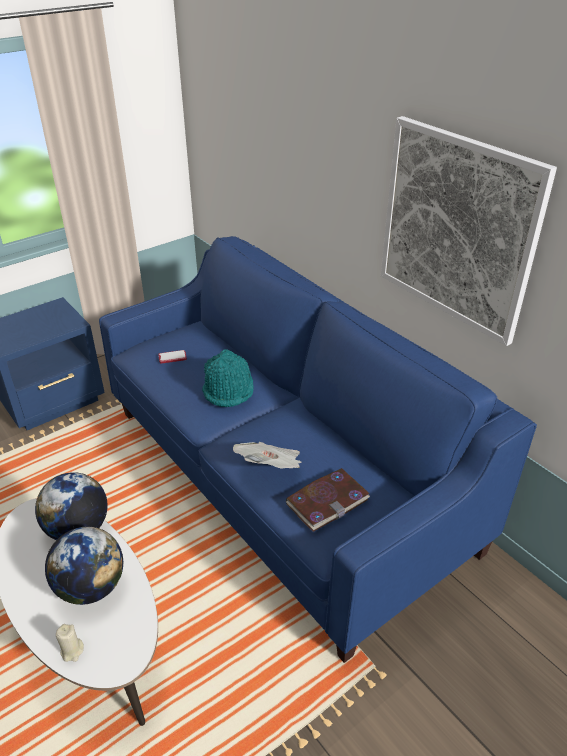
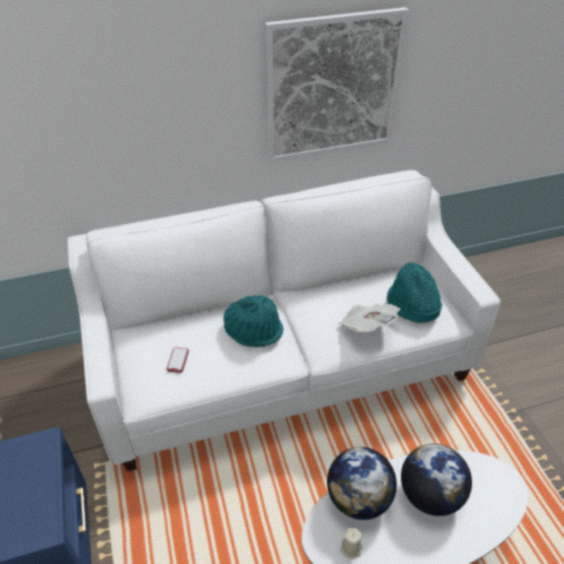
camera: 70 degrees left, 5 degrees up
(72, 651) = (493, 517): beige candle -> beige candle (351, 548)
(283, 476) = (281, 363): blue sofa -> white sofa
(327, 501) = (411, 305): book -> turquoise hat

